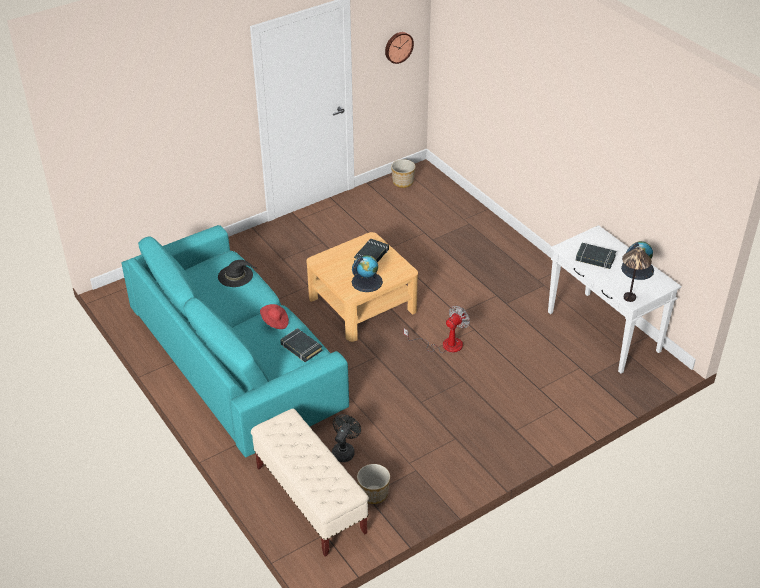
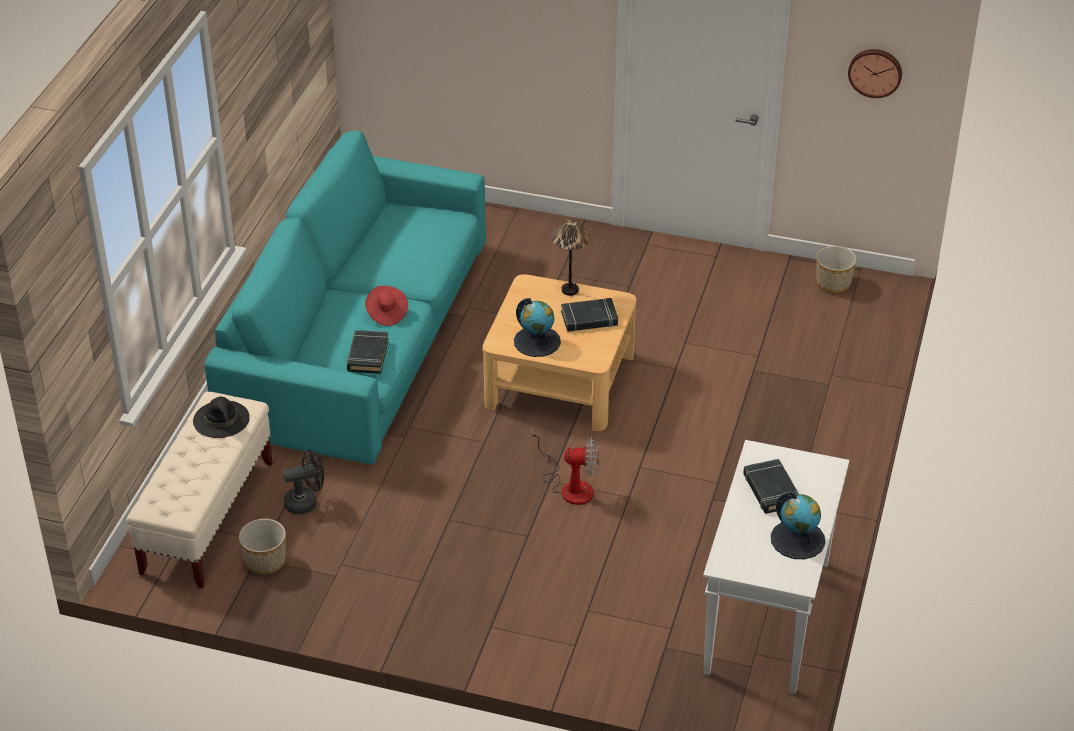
camera: 50 degrees right, 0 degrees up
(236, 276) = (428, 241): black hat -> black hat (221, 419)
(630, 297) = (727, 559): table lamp -> table lamp (570, 290)

